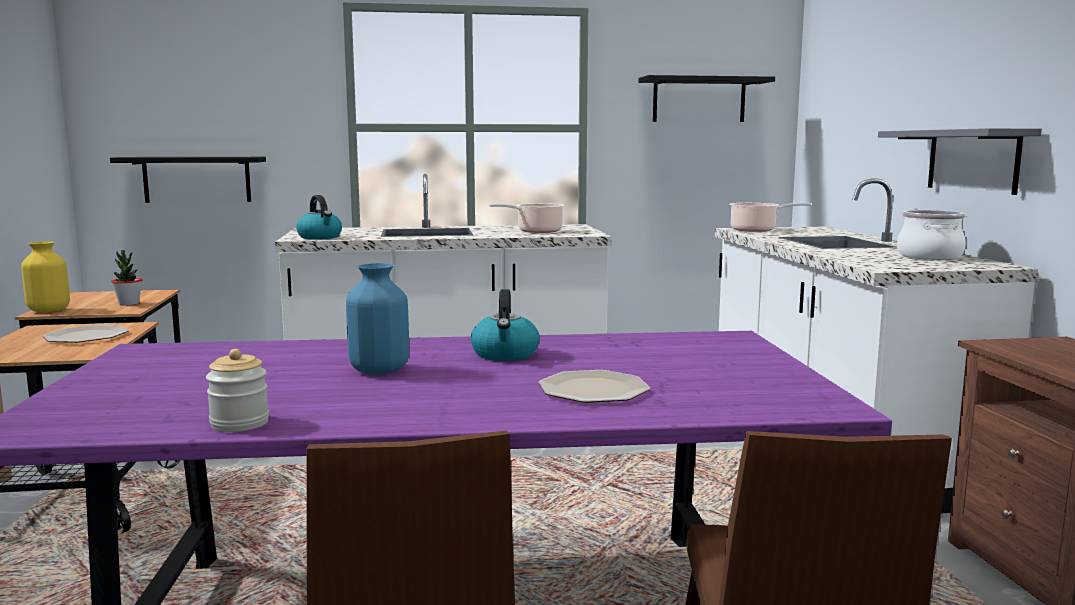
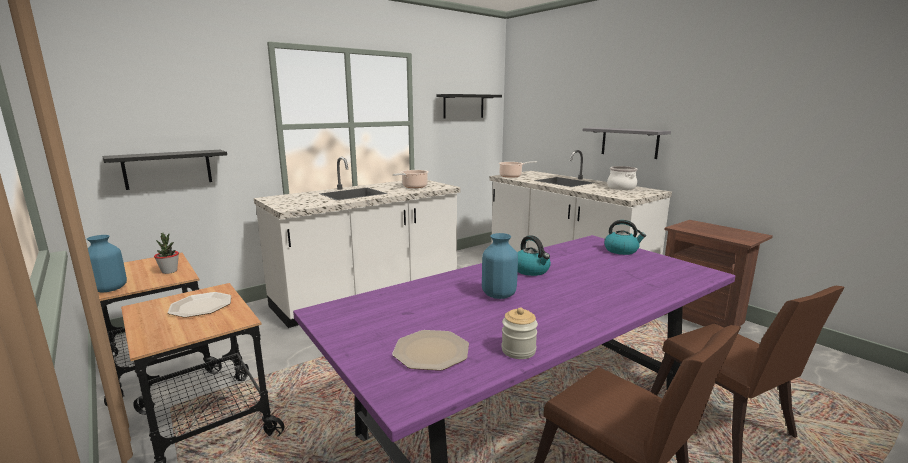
camera: 30 degrees left, 5 degrees up
(48, 310) = (109, 289): yellow vase -> blue vase
(320, 237) = (300, 205): kettle -> kettle (621, 250)
(593, 390) = (614, 284): plate -> plate (431, 352)

